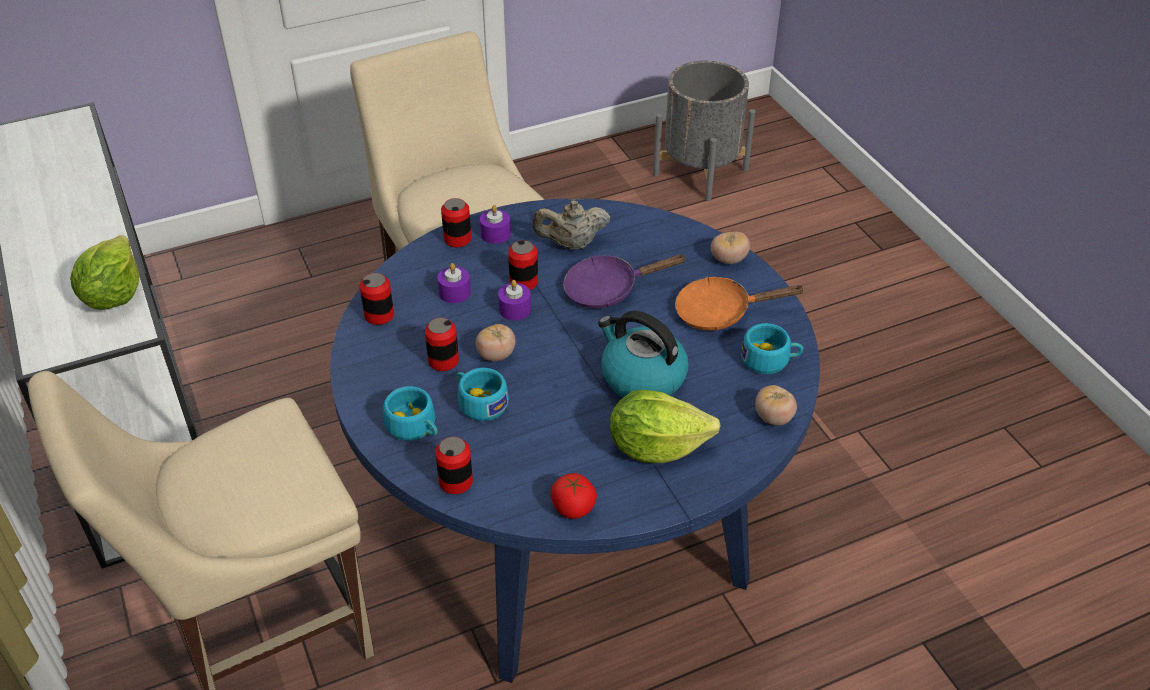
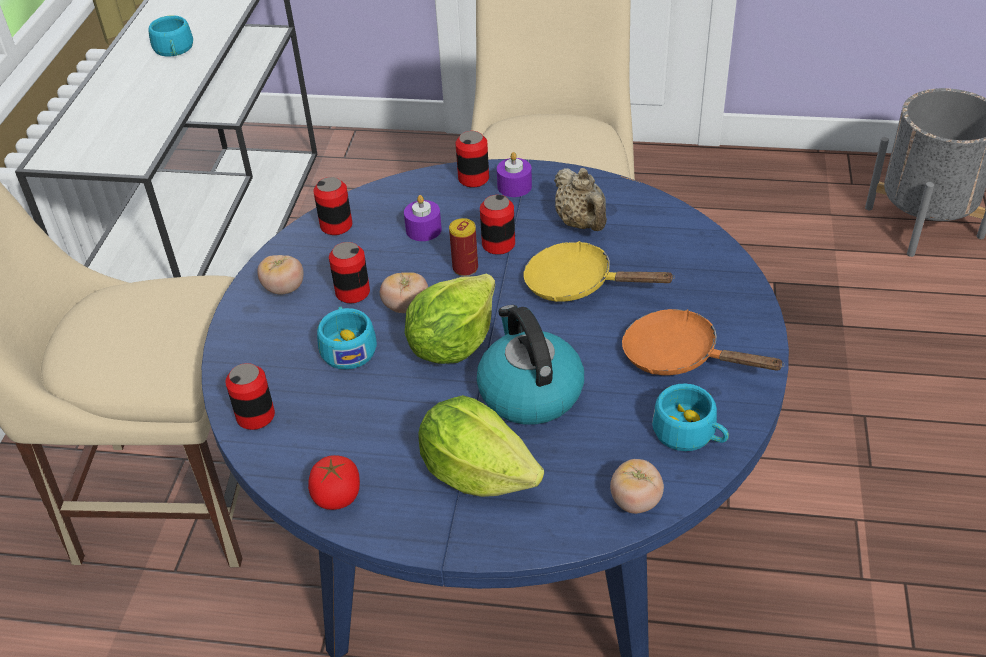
camera: 35 degrees right, 0 degrees up
(113, 295) = (145, 126): lettuce -> lettuce (452, 343)
(415, 428) = (269, 346): turquoise cup -> turquoise cup (174, 51)
(515, 309) = (465, 268): purple candle -> can
(571, 244) = (581, 223): beige teapot -> beige teapot turned 135 degrees counterclockwise
(608, 289) = (577, 284): purple frying pan -> yellow frying pan
(728, 259) = (741, 302): tomato -> tomato (284, 288)

